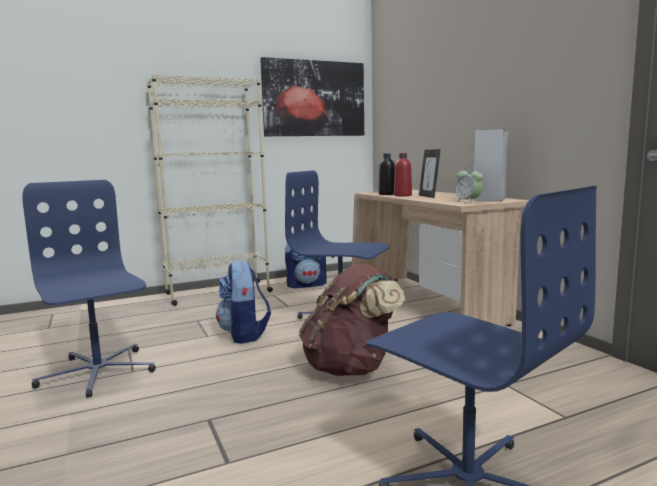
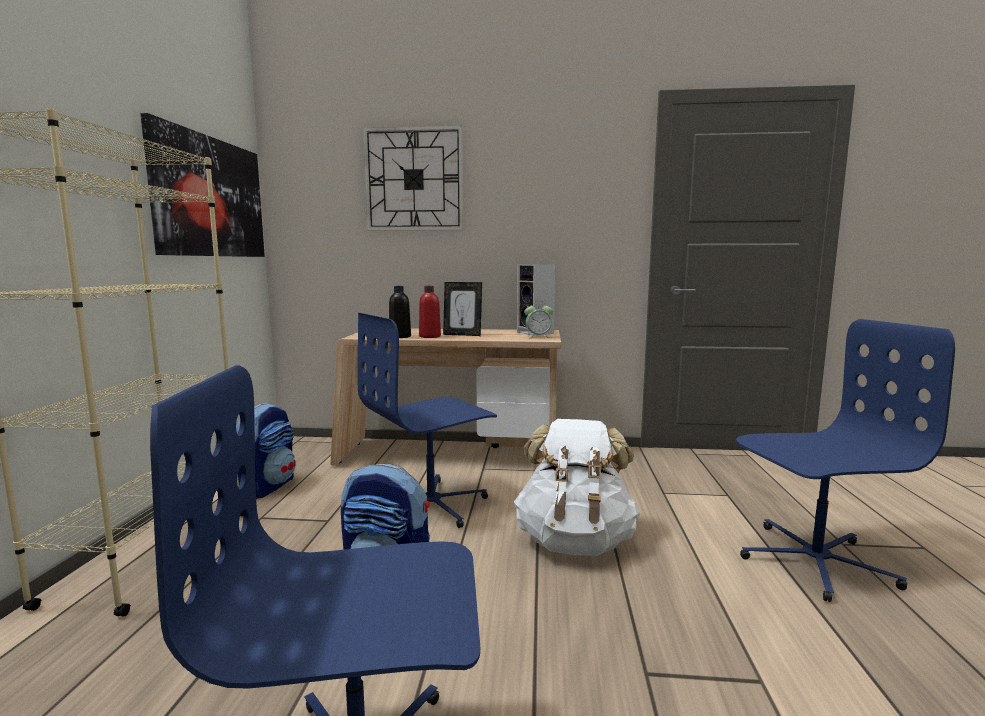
camera: 60 degrees left, 0 degrees up
(351, 368) = (575, 541): brown backpack -> white backpack
(440, 62) = (414, 179): none -> wall clock

